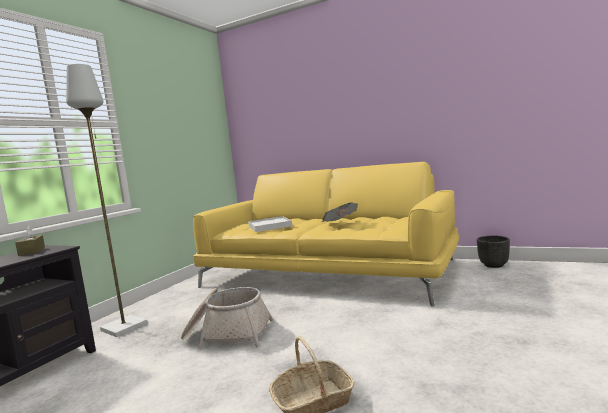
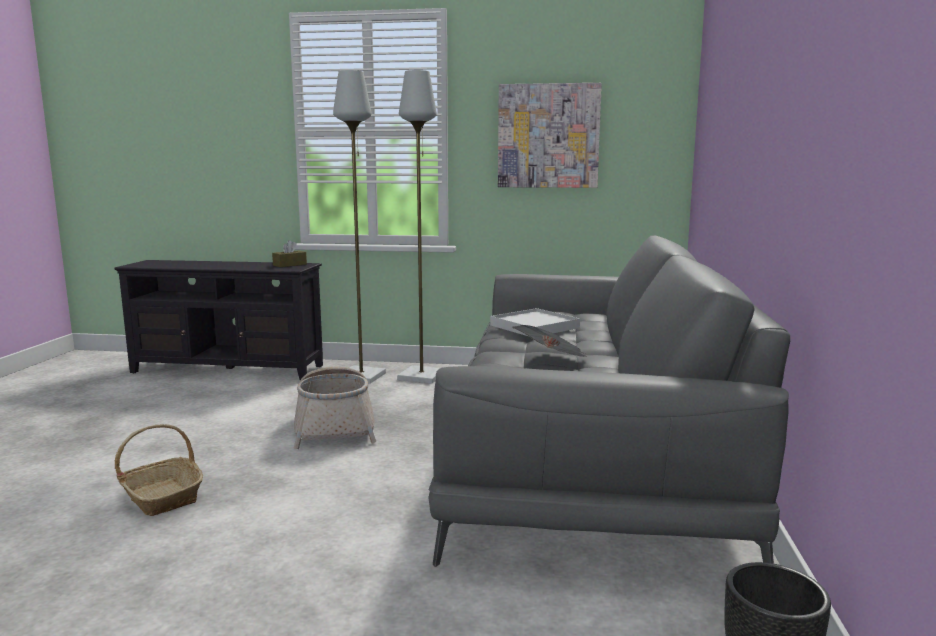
camera: 70 degrees right, 5 degrees up
(159, 306) = (422, 376): none -> grey floor lamp
(174, 128) = (548, 136): none -> picture
(328, 274) = (587, 453): yellow sofa -> grey sofa

